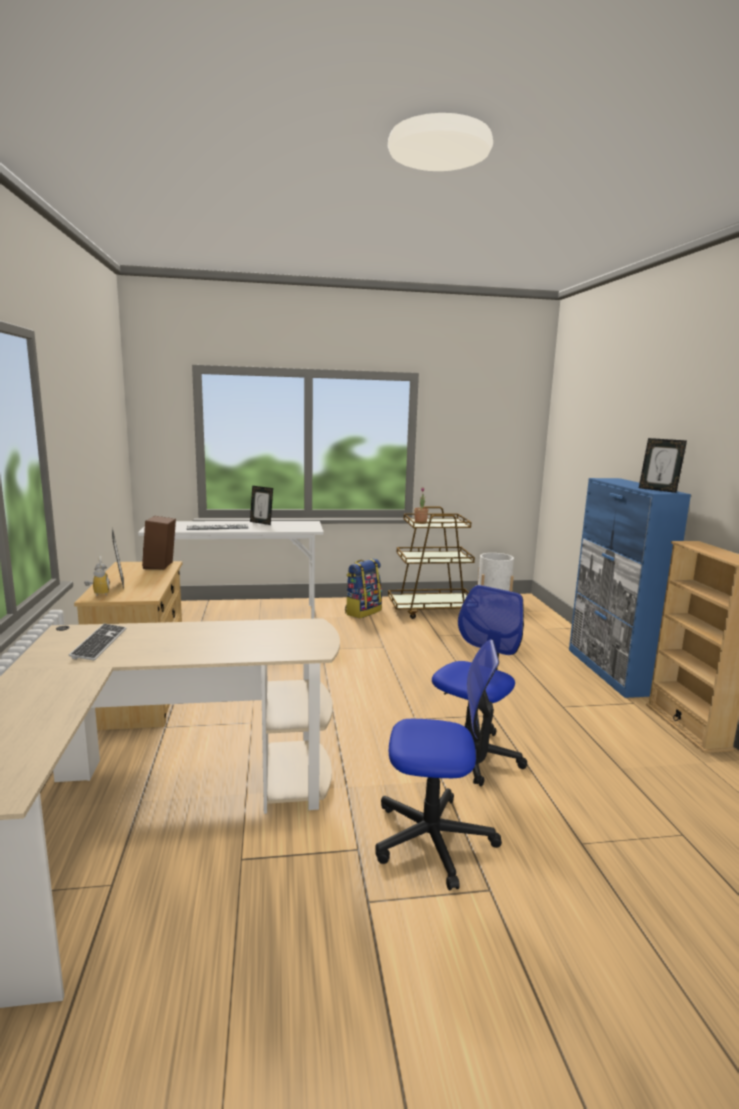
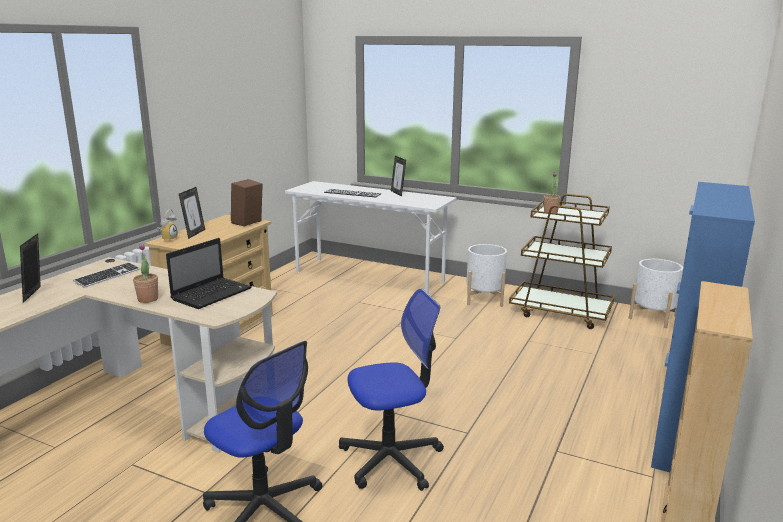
camera: 35 degrees right, 5 degrees up
(205, 653) = (148, 299): none -> potted plant
(265, 633) = (212, 294): none -> laptop
(362, 612) = (484, 299): backpack -> white planter
(658, 490) = (725, 209): picture frame -> picture frame (35, 294)

